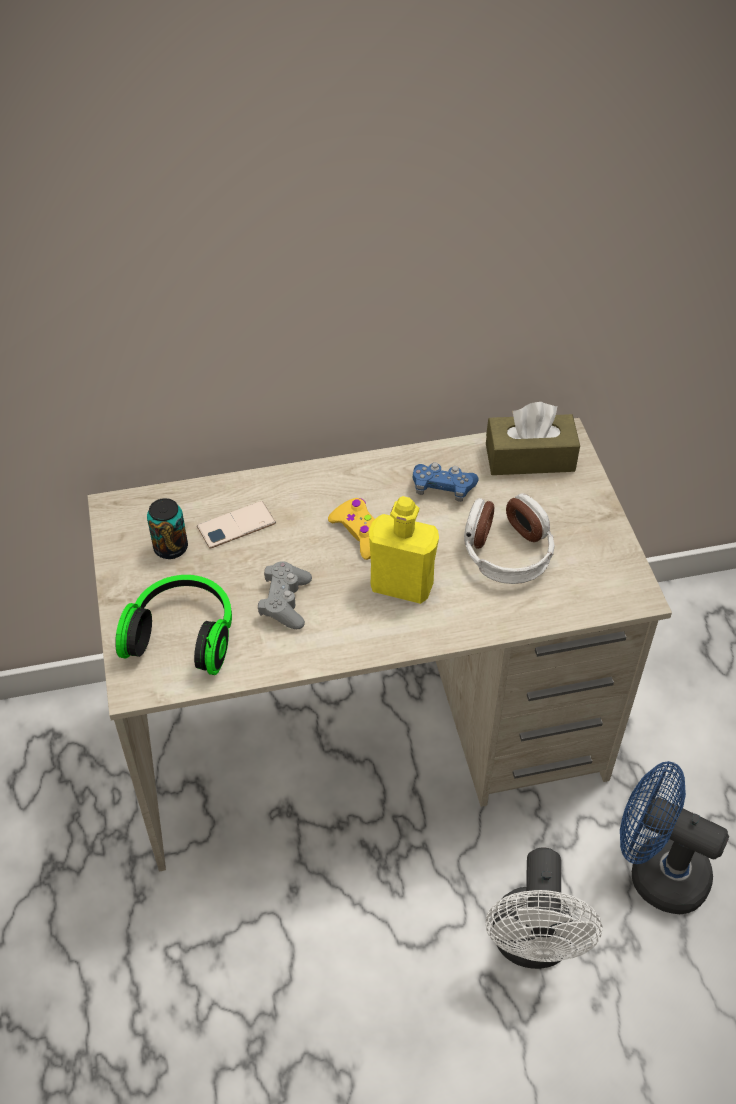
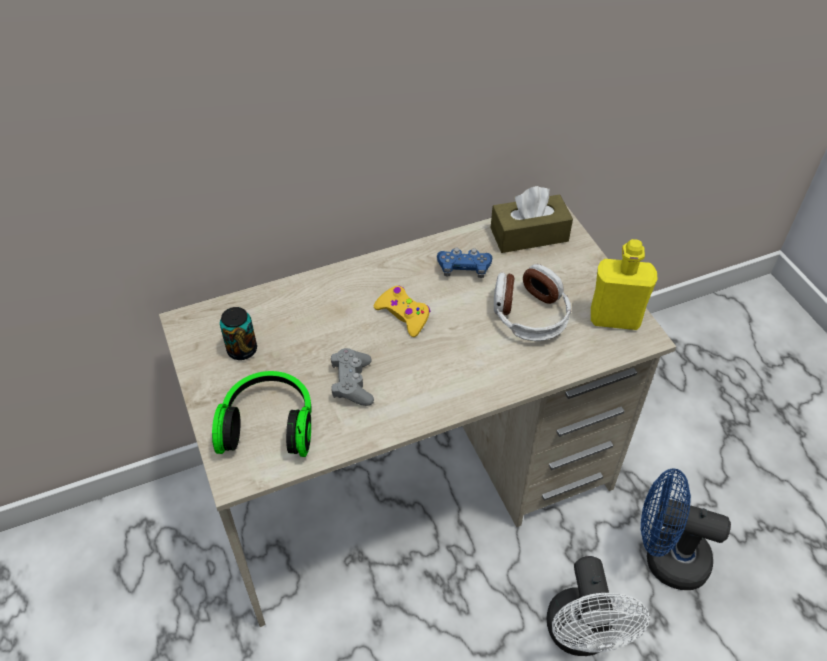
camera: 10 degrees left, 0 degrees up
(236, 525) = (295, 323): phone -> none
(401, 586) = (449, 355): yellow bottle -> yellow bottle (615, 318)

